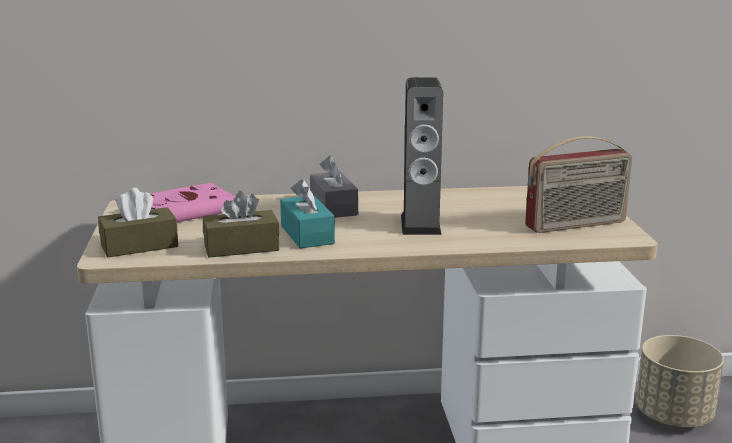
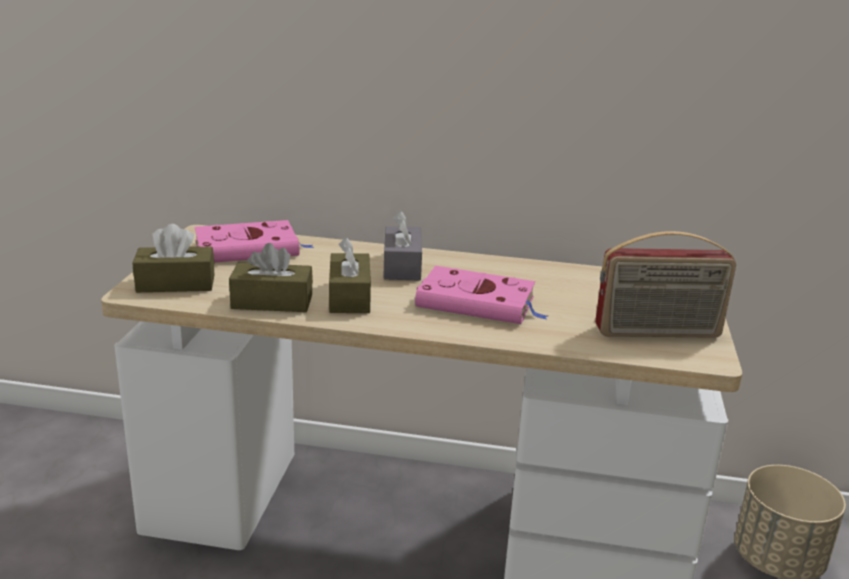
camera: 15 degrees right, 5 degrees up
(307, 235) = (349, 297): turquoise tissue box -> brown tissue box
(420, 224) = (479, 303): speaker -> pink book

